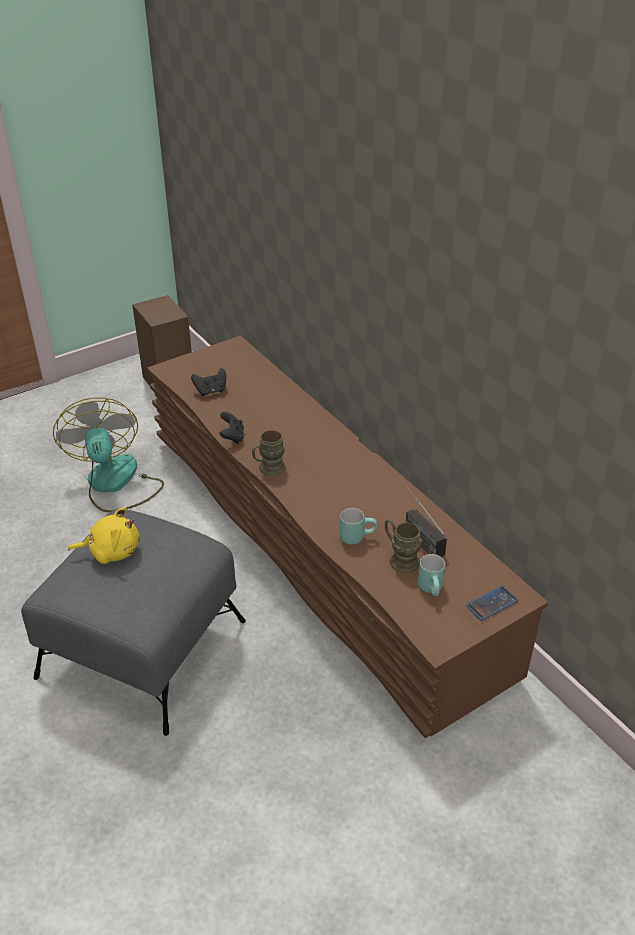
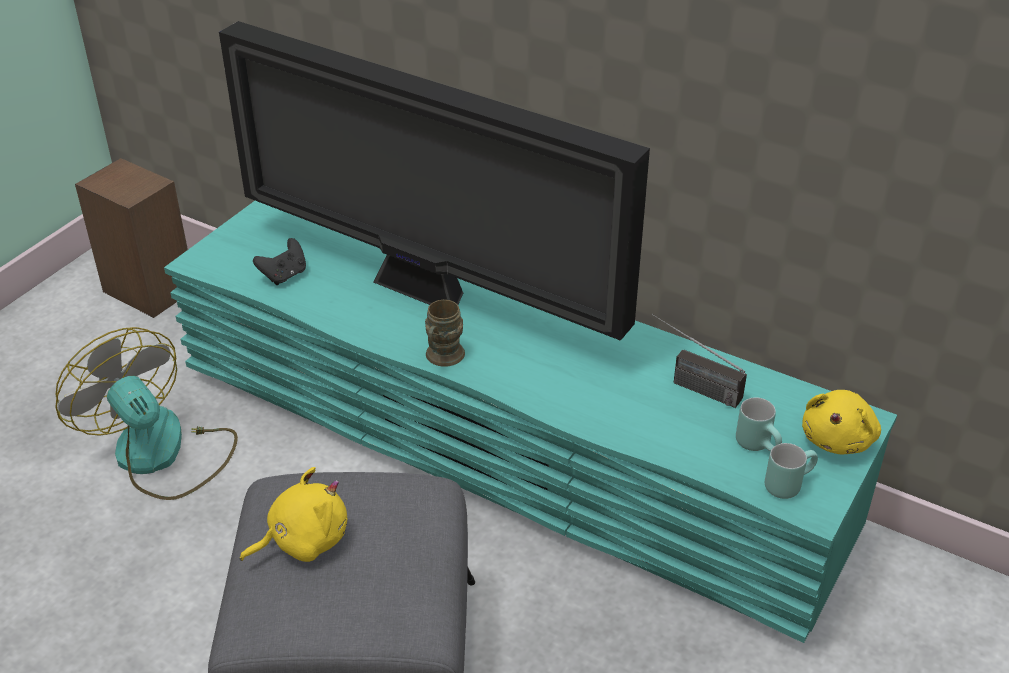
camera: 25 degrees left, 0 degrees up
(232, 437) = (361, 330): black game controller -> none
(288, 426) = (426, 293): none -> television
(319, 546) = (507, 449): brown tv stand -> turquoise tv stand
(357, 536) = (620, 409): turquoise mug -> turquoise mug (787, 483)
(400, 559) = (693, 420): brown mug -> none
(492, 603) = (838, 438): phone -> yellow plush toy

